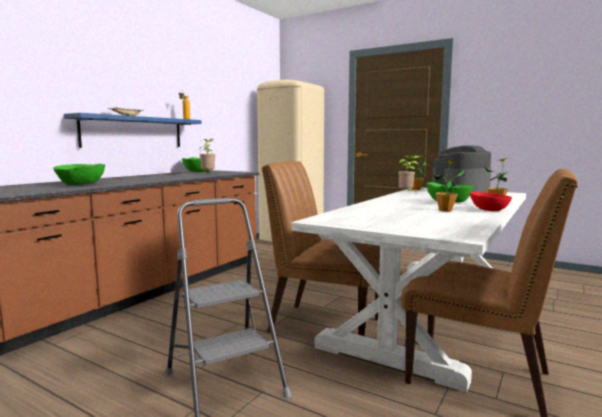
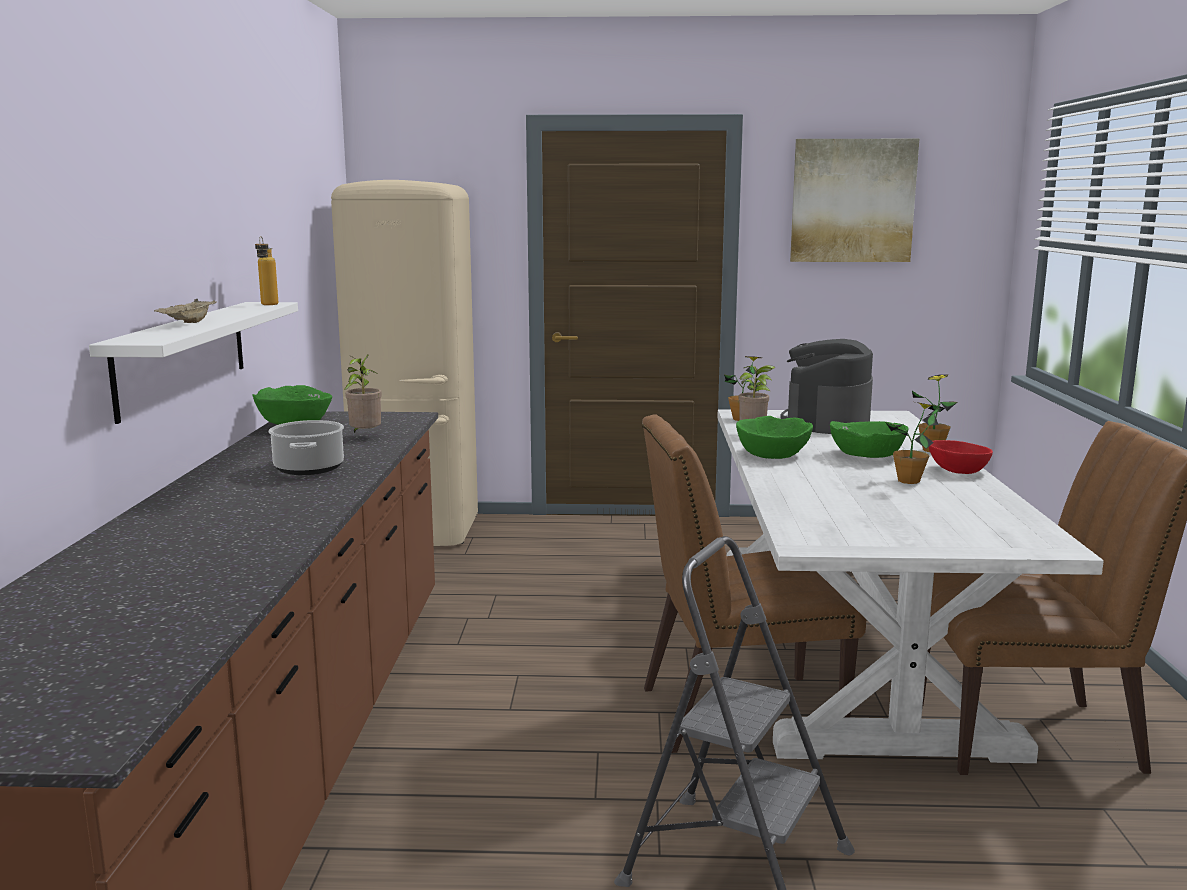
camera: 30 degrees left, 5 degrees up
(81, 184) = (229, 528): green bowl -> green bowl (773, 454)
(133, 132) = (183, 356): blue shelf -> white shelf
(159, 177) = (309, 469): none -> cooking pot
(516, 79) = (852, 201): none -> picture

